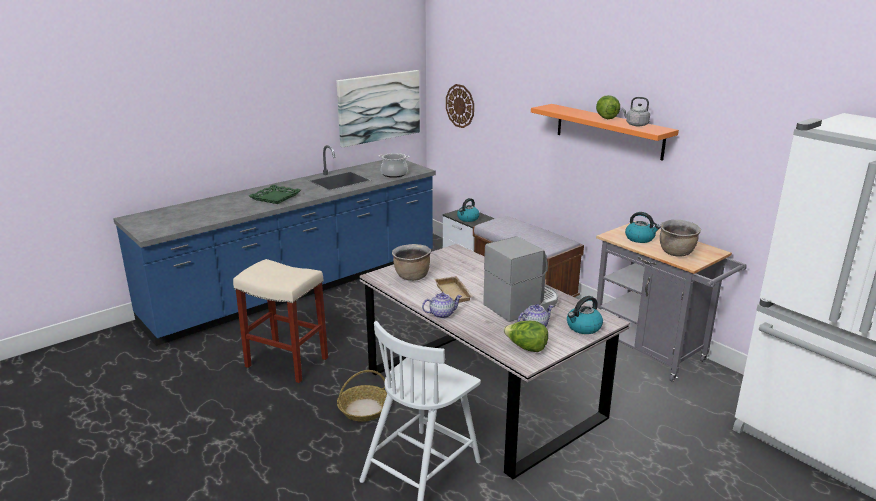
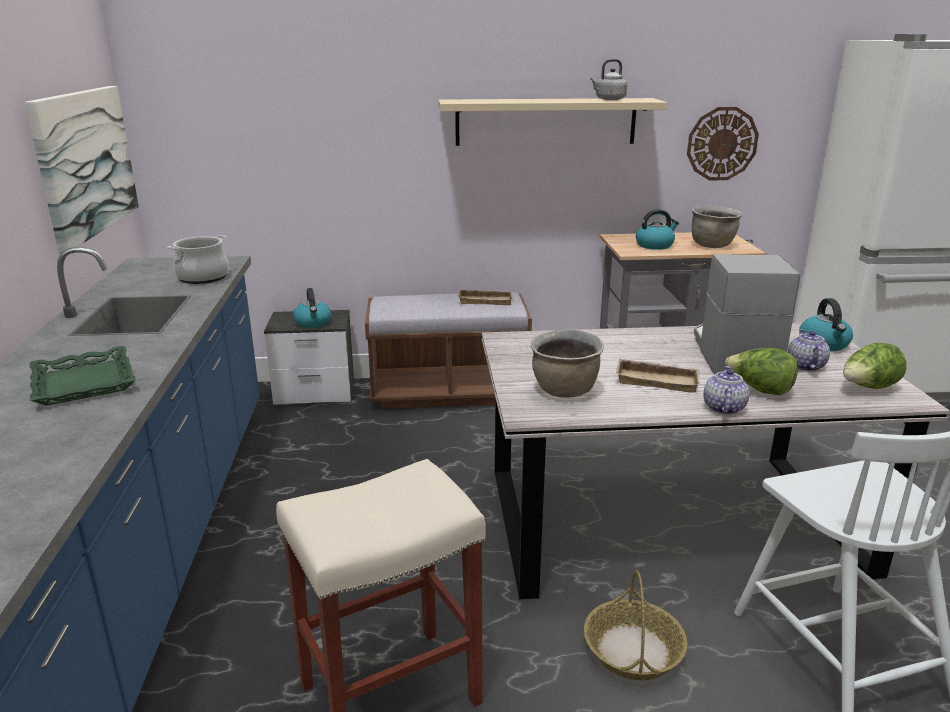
camera: 55 degrees left, 0 degrees up
(460, 106) = (227, 140): wall clock -> wall clock (722, 144)
(546, 239) = (486, 300): none -> beige tray
(606, 118) = (556, 99): lettuce -> lettuce (759, 390)
(608, 131) = (546, 121): orange shelf -> beige shelf

